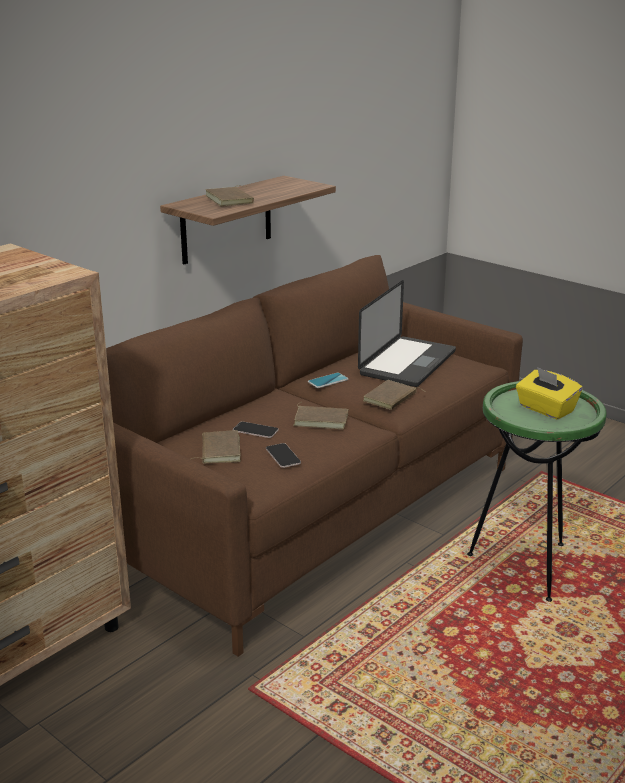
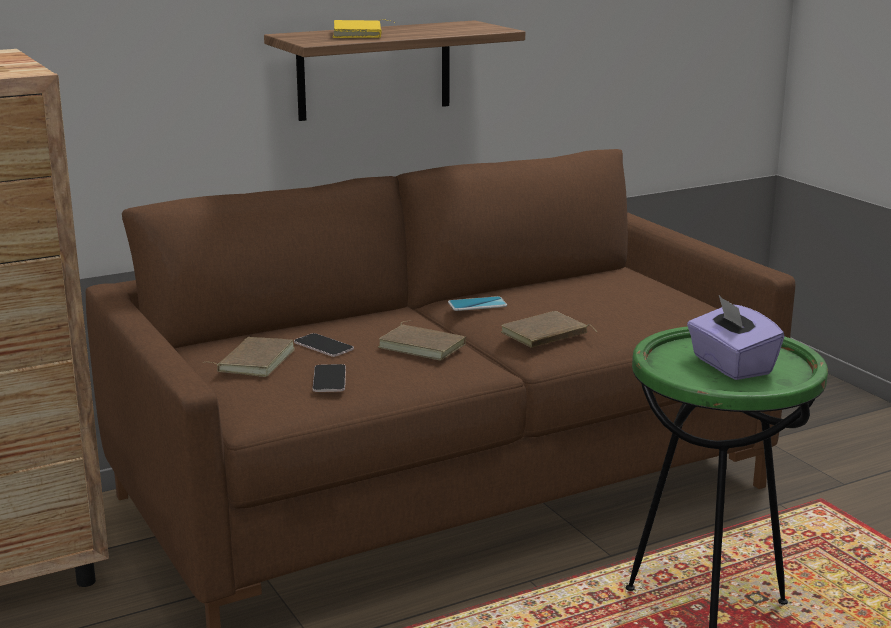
camera: 20 degrees right, 5 degrees down
(231, 200) = (360, 34): brown book -> yellow book
(407, 363) = (610, 298): laptop -> none
(545, 409) = (730, 365): yellow tissue box -> purple tissue box

